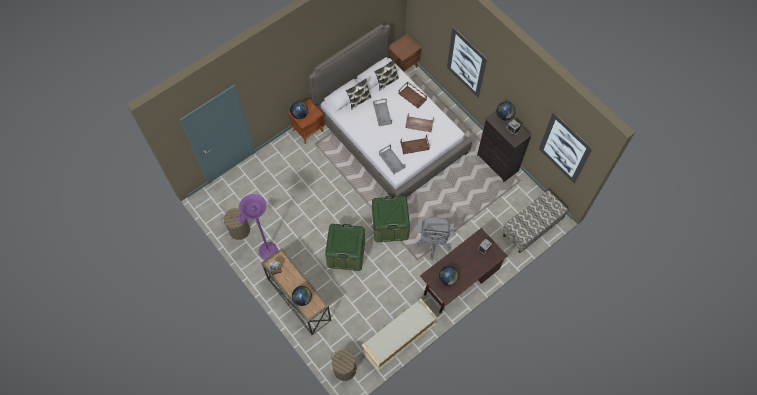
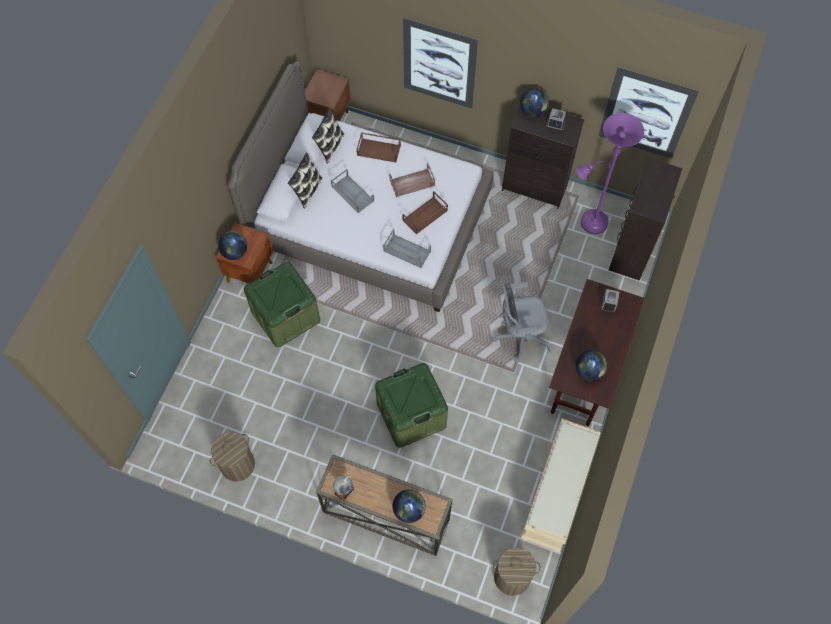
camera: 30 degrees left, 0 degrees up
(266, 250) = (294, 472): purple floor lamp -> purple floor lamp (590, 222)
(390, 225) = (447, 344): green storage box -> green storage box (285, 316)
(433, 243) = (519, 337): grey office chair -> grey office chair turned 105 degrees clockwise
(531, 228) = (631, 250): bench -> black dresser

